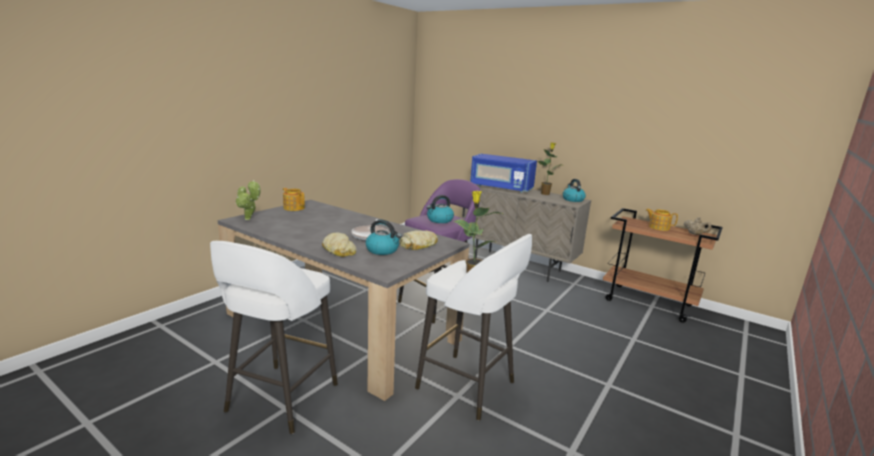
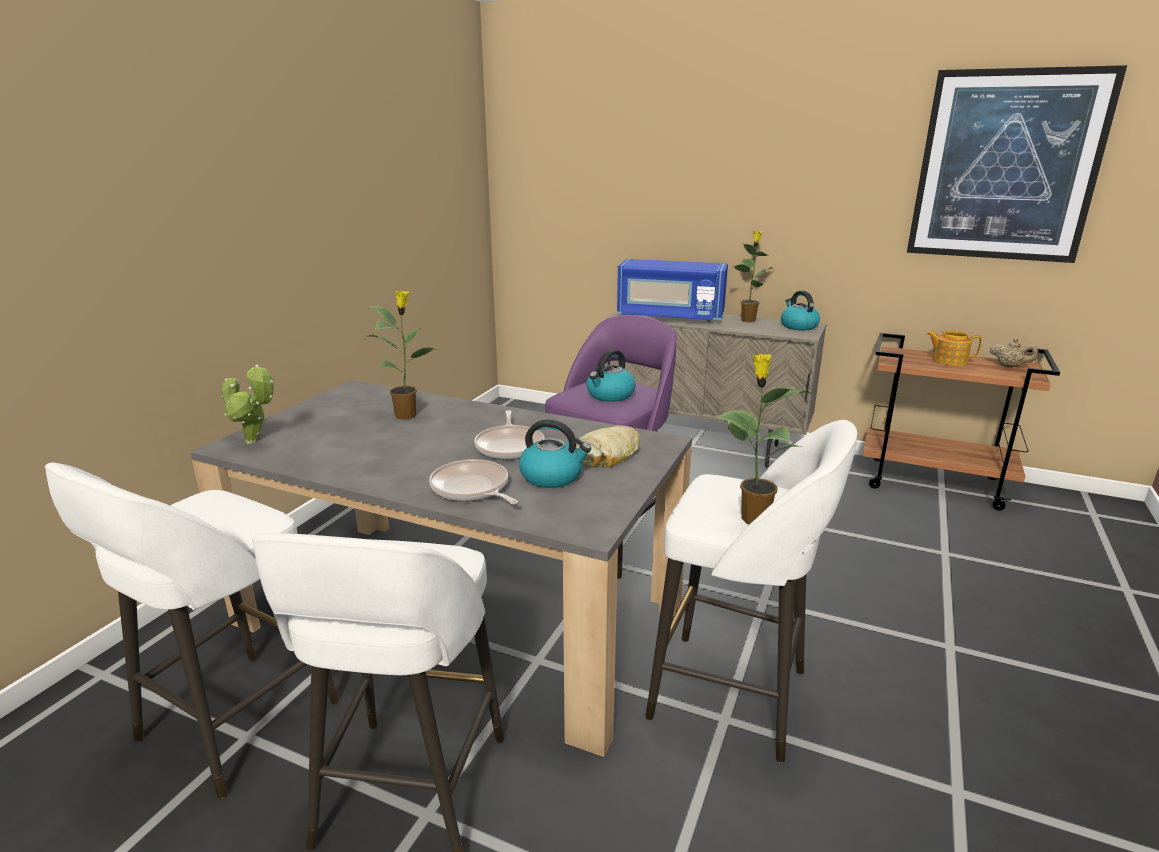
camera: 10 degrees left, 5 degrees up
(211, 355) = (233, 724): none -> white stool
(294, 208) = (330, 403): teapot -> none
(328, 217) = (407, 415): none -> potted plant
(339, 250) = (472, 489): bread -> frying pan
(698, 115) = (1006, 167): none -> picture

